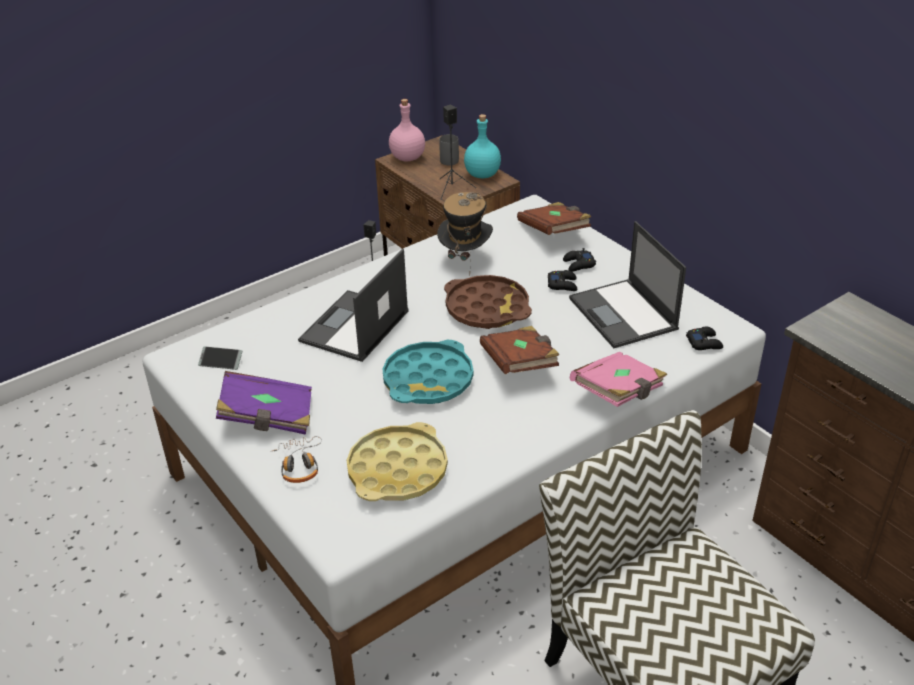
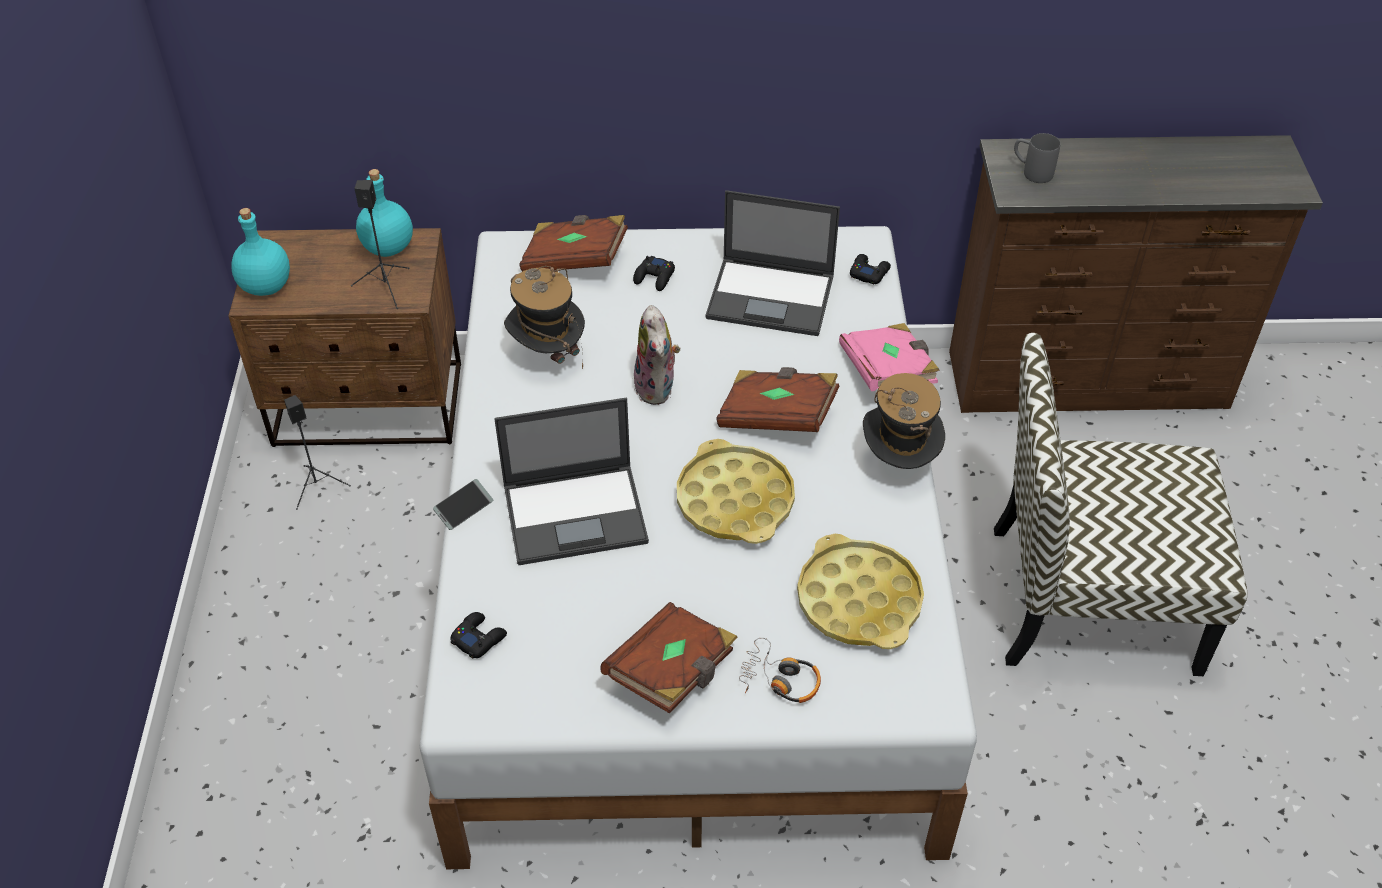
camera: 55 degrees left, 10 degrees up
(221, 362) = (519, 669): phone -> phone (464, 508)
(267, 418) = (672, 671): purple book -> brown book
(354, 327) = (577, 513): laptop -> laptop turned 75 degrees counterclockwise
(407, 158) = (265, 287): pink bottle -> turquoise bottle
(428, 380) = (735, 500): turquoise tray -> yellow tray
(449, 159) = (316, 254): grey mug -> grey mug (1031, 172)
(487, 308) = (658, 388): brown tray -> plush toy
(539, 435) = (898, 464): none -> hat
(562, 284) = (676, 309): black game controller -> black game controller (478, 638)

